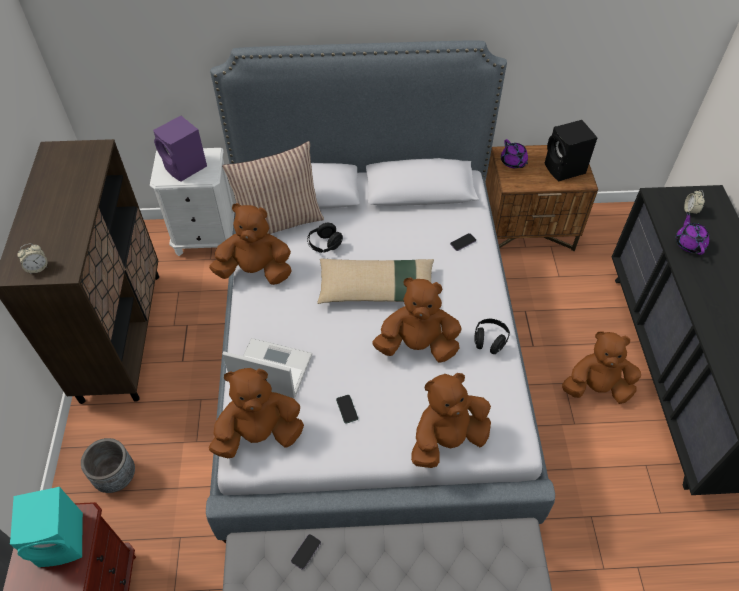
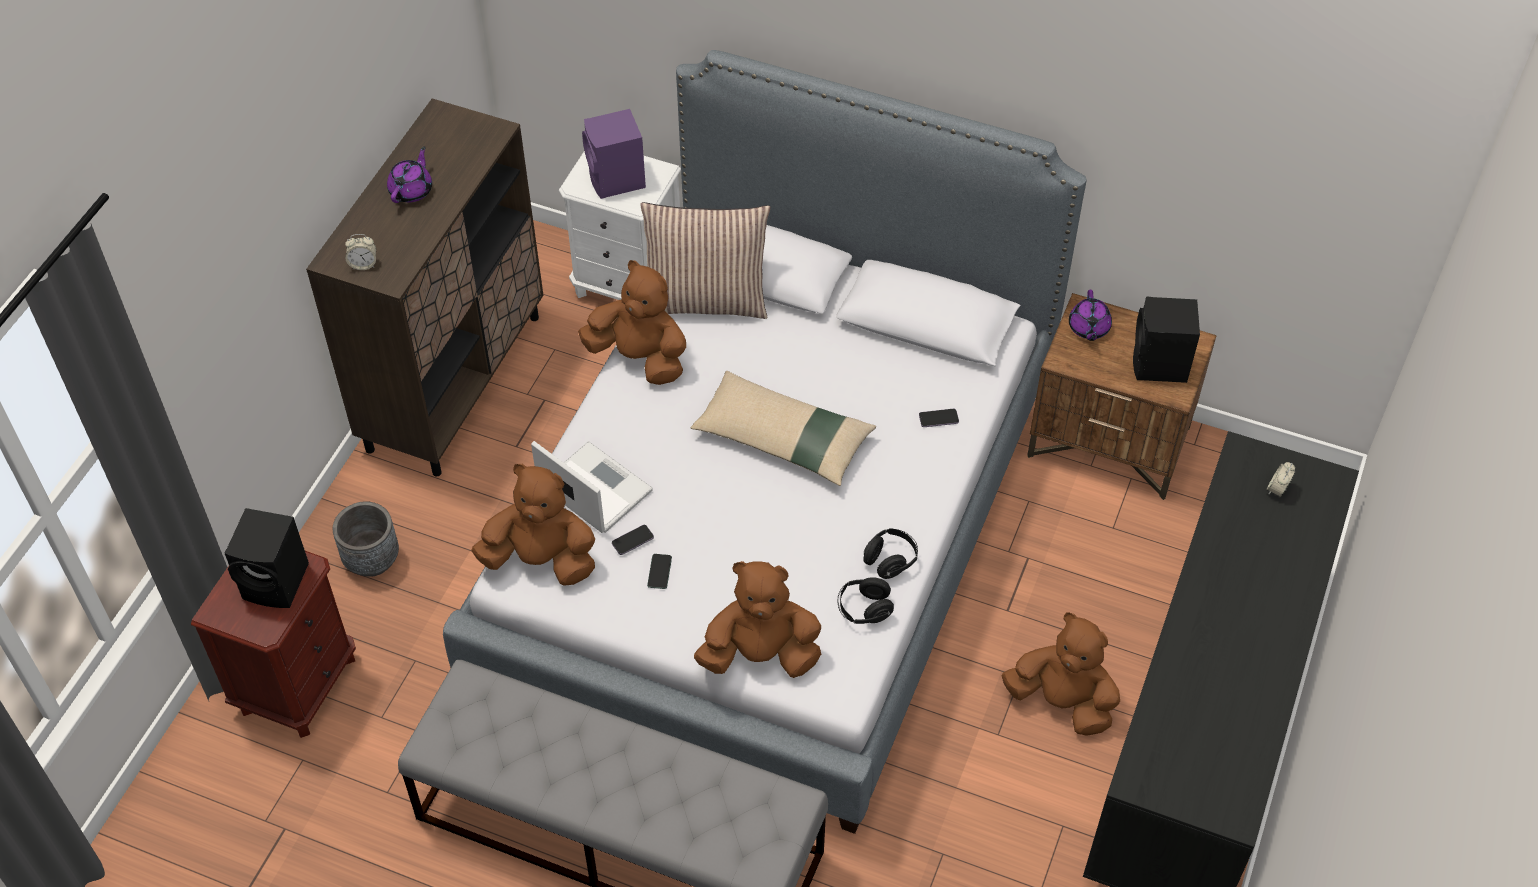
camera: 25 degrees right, 0 degrees up
(63, 540) = (278, 582): turquoise speaker -> black speaker
(306, 552) = (533, 712): phone -> phone (632, 540)
(324, 245) = (748, 354): black headphones -> black headphones (864, 609)
(417, 345) = (792, 530): brown plush toy -> none
(689, 243) = (1238, 533): purple teapot -> purple teapot (412, 190)

